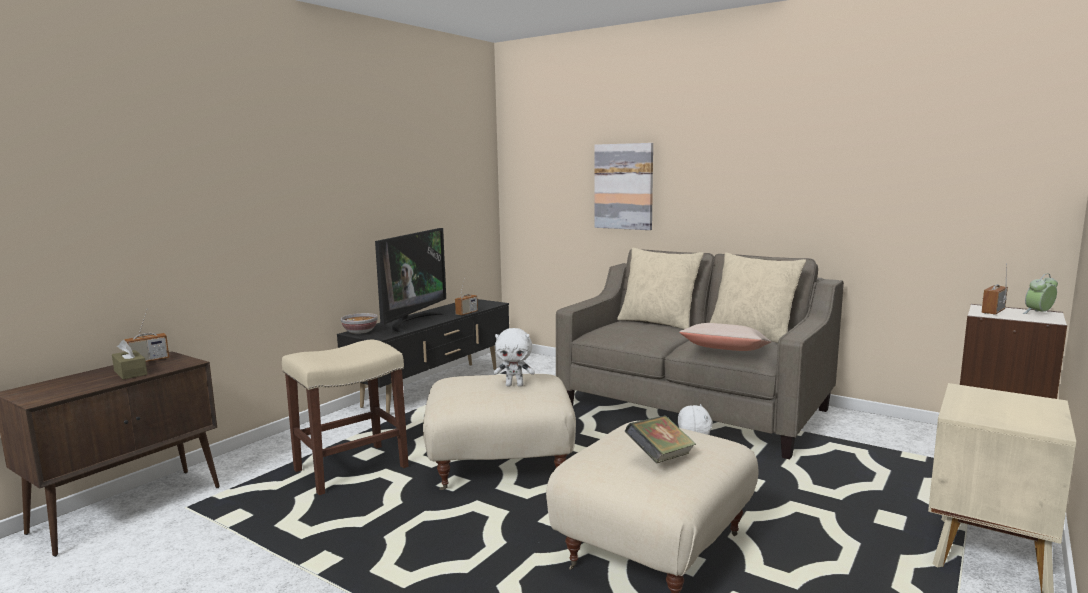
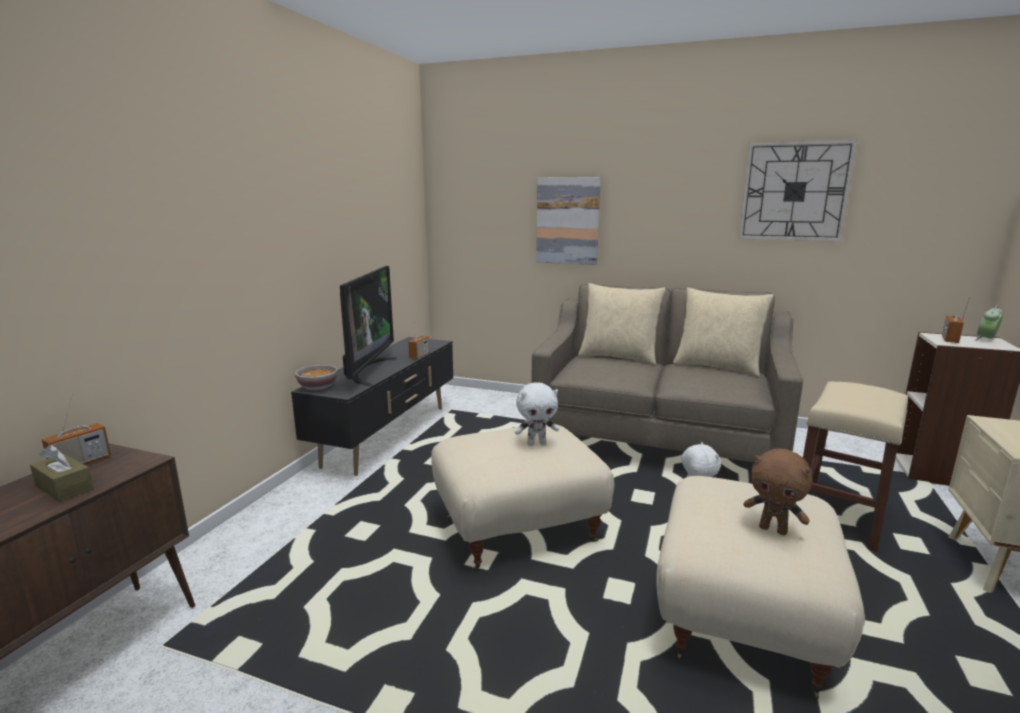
camera: 15 degrees left, 5 degrees up
(352, 468) = (353, 553): beige stool -> beige stool (838, 516)
(660, 458) = (773, 529): book -> brown plush toy
(725, 352) = (717, 388): beige pillow -> none
(843, 153) = (794, 191): none -> wall clock

